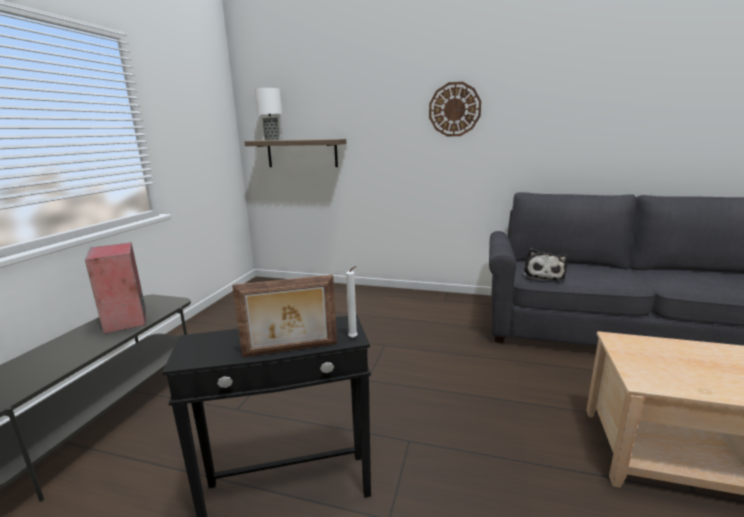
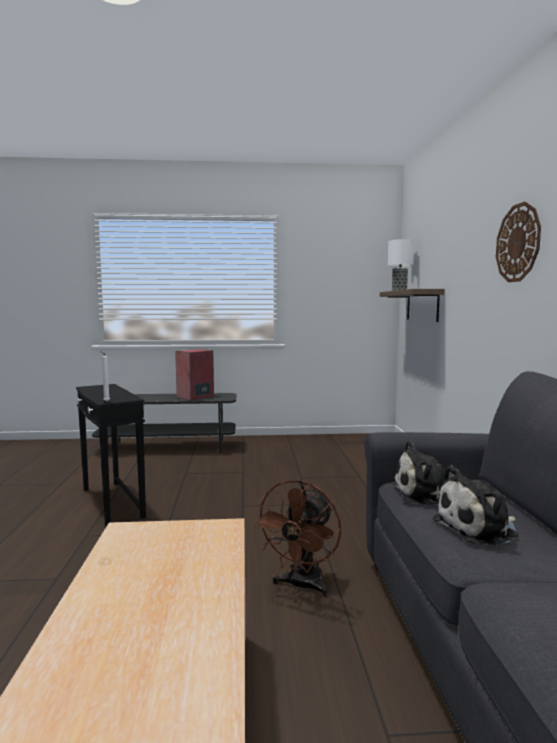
camera: 70 degrees right, 10 degrees down
(290, 350) = (92, 396): picture frame -> none
(521, 375) = (301, 586): none -> brown fan
(594, 275) = (479, 528): none -> plush toy

